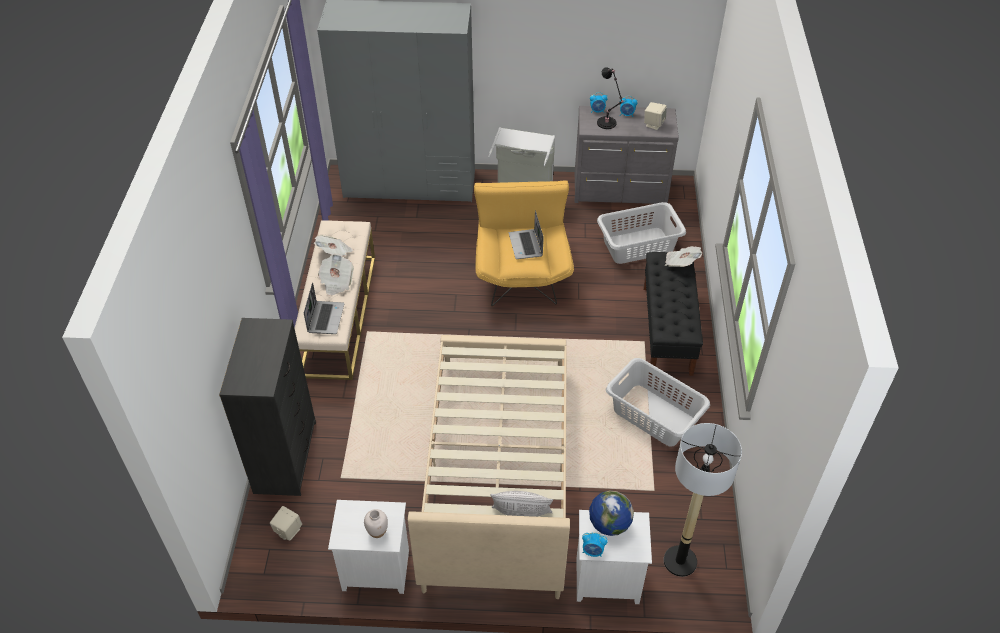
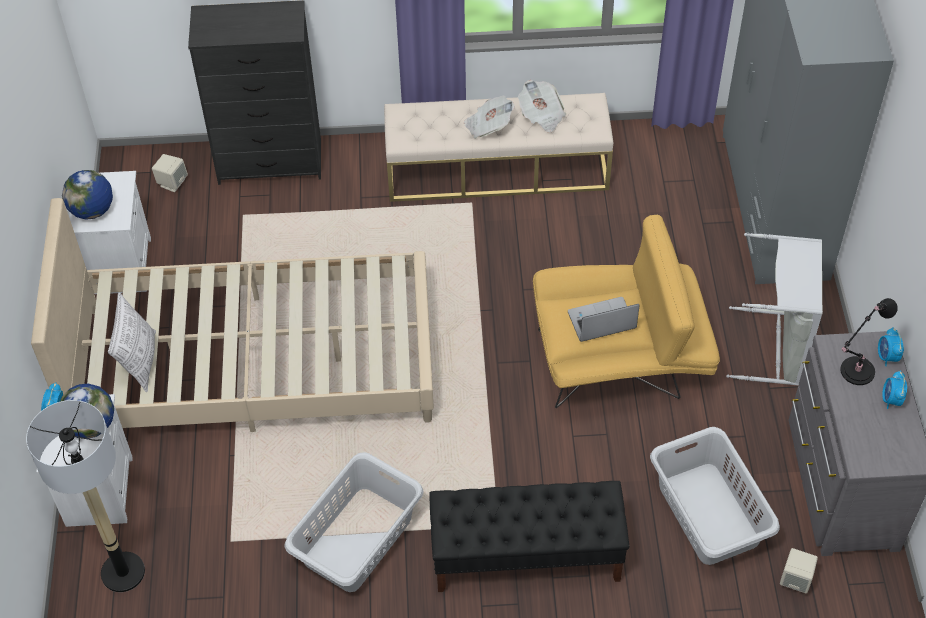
camera: 85 degrees right, 5 degrees up
(325, 318) = (424, 126): laptop -> none
(377, 531) = (92, 210): white vase -> globe
(653, 124) = (875, 440): beige speaker -> beige speaker (796, 580)
(681, 263) = (597, 525): newspaper -> none

